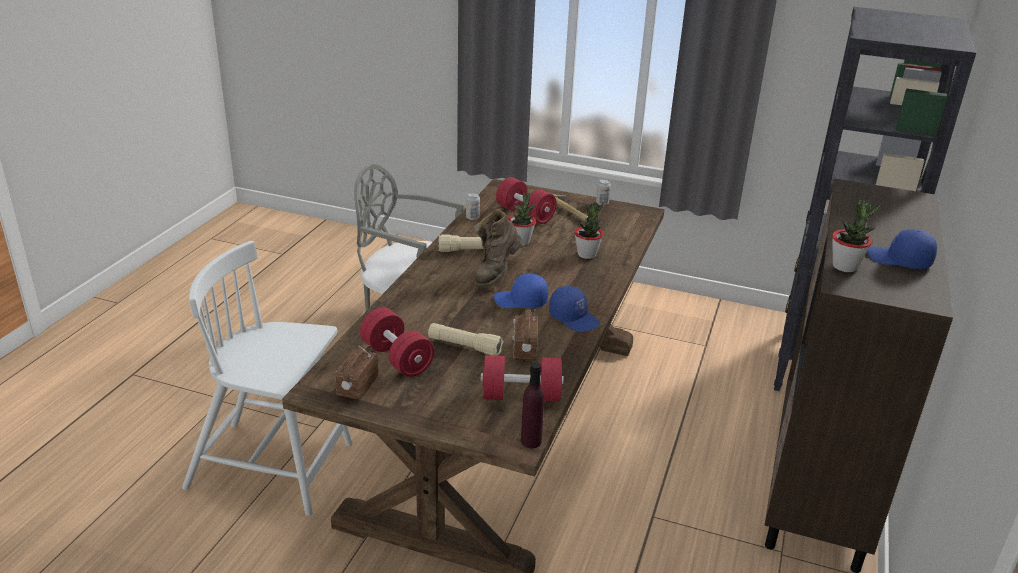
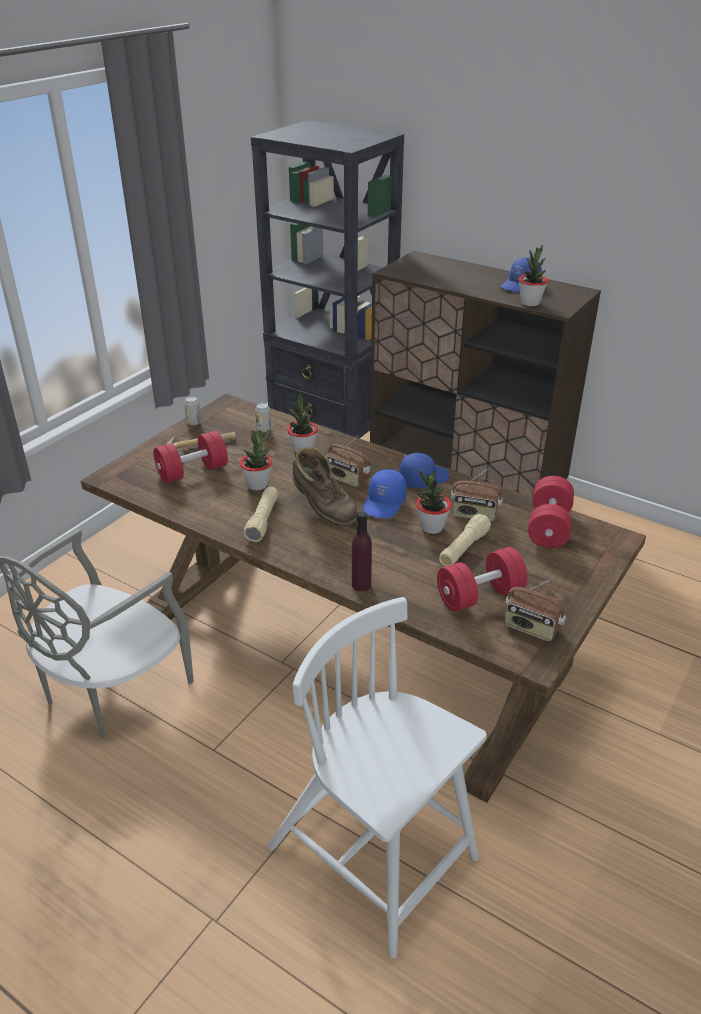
camera: 75 degrees left, 5 degrees up
(273, 467) = (375, 856): white chair -> white chair turned 105 degrees clockwise
(472, 217) = (181, 508): can -> can (263, 429)
(492, 328) = (431, 527): none -> potted plant
(531, 441) = (614, 532): purple bottle -> purple bottle (361, 585)
(552, 280) = (347, 479): none -> radio

